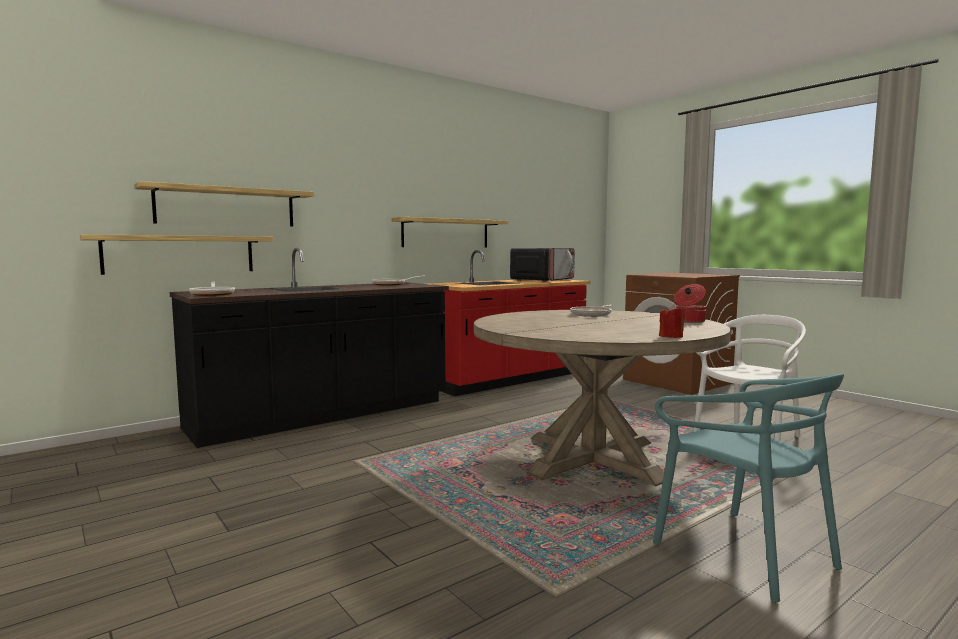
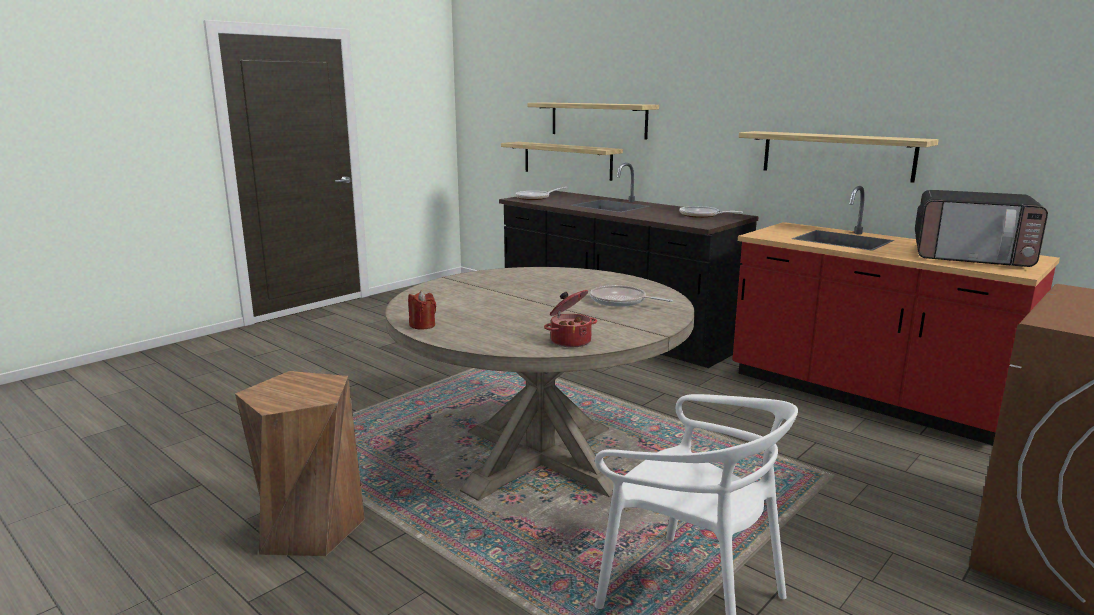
camera: 80 degrees right, 10 degrees up
(744, 552) = (309, 528): turquoise chair -> brown stool

